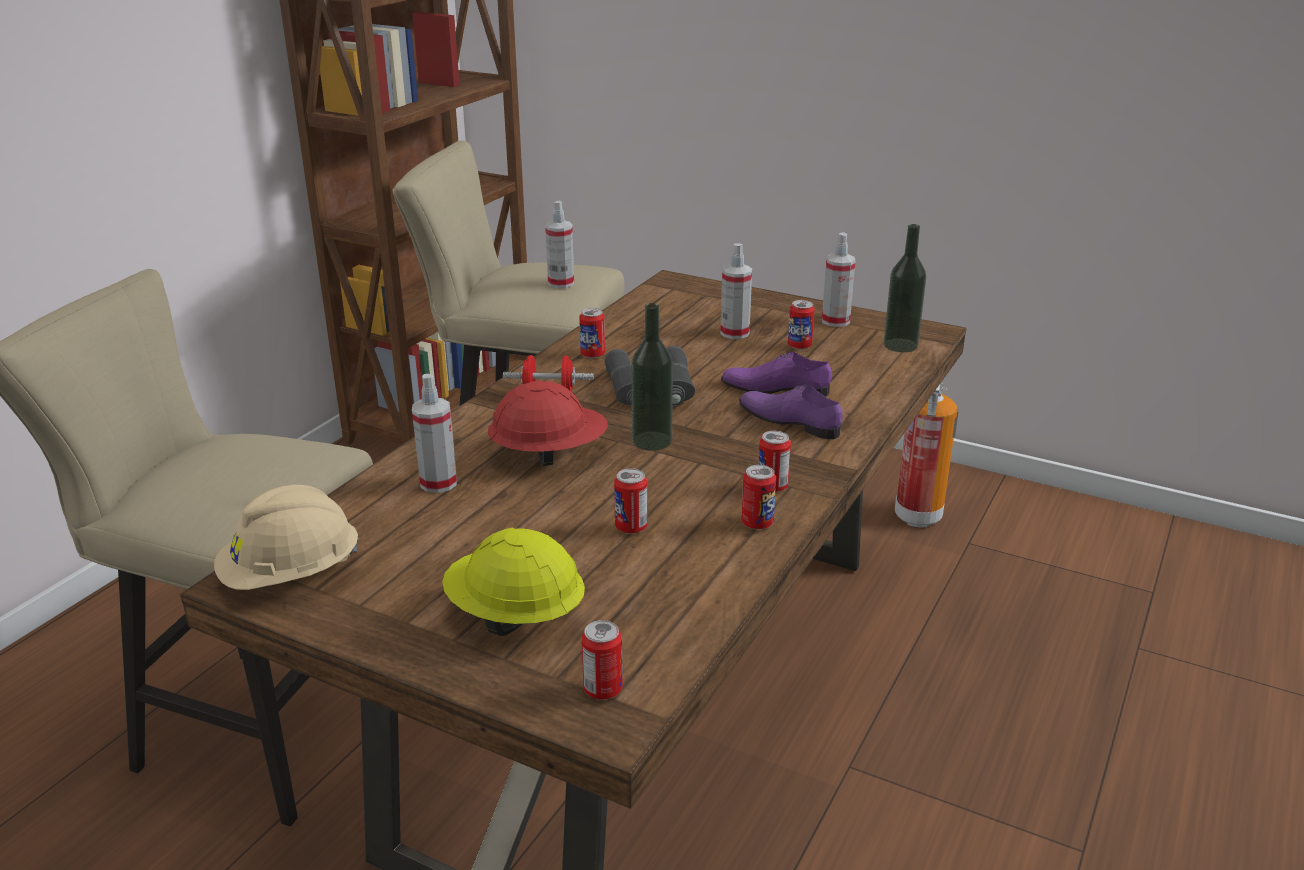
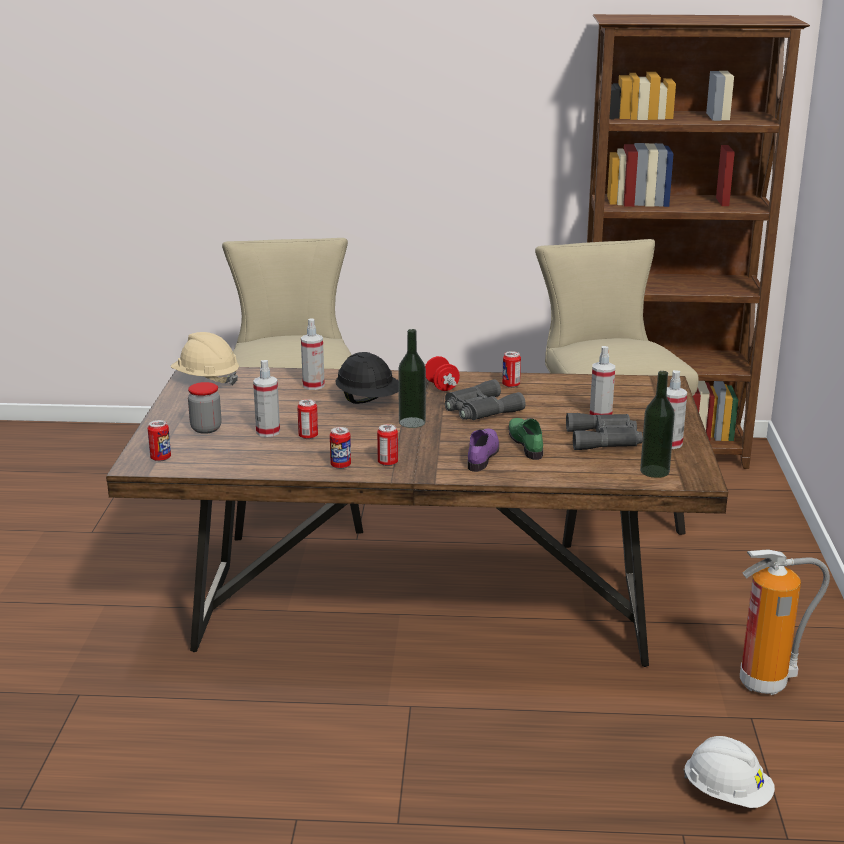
camera: 65 degrees right, 5 degrees down
(515, 616) = (206, 428): yellow hard hat -> jar
(549, 454) = (369, 402): red hard hat -> black hard hat
(561, 283) = (617, 355): spray bottle -> spray bottle (268, 432)
(775, 387) = (527, 442): purple shoe -> green shoe
(799, 346) = (605, 439): can -> grey binoculars
(1082, 599) = (727, 794): none -> white hard hat

